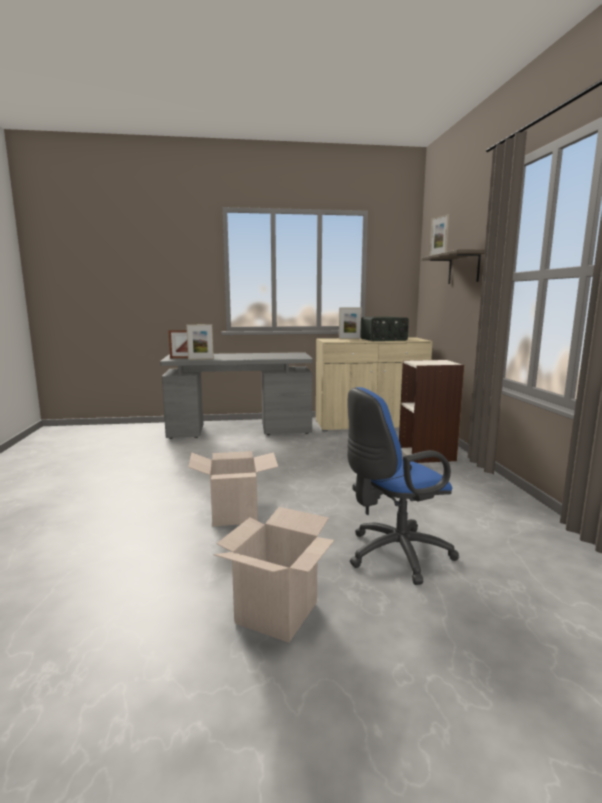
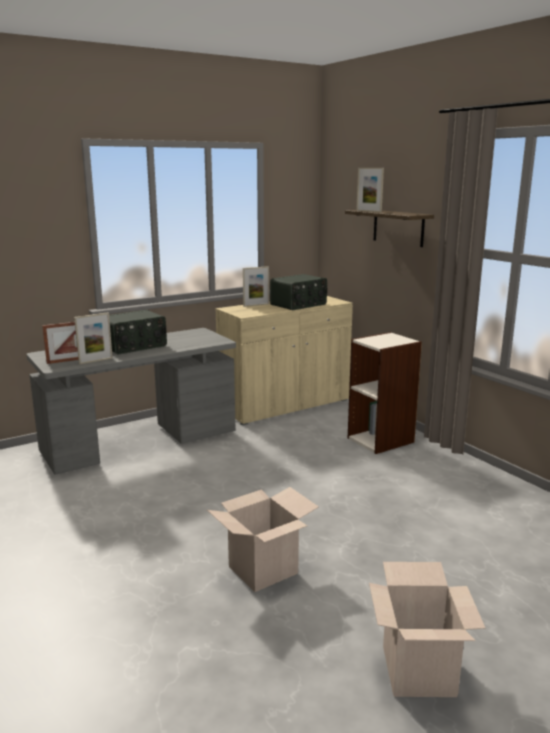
camera: 25 degrees left, 5 degrees up
(239, 356) = (134, 346): none -> radio
(393, 555) = (456, 574): blue office chair -> none

